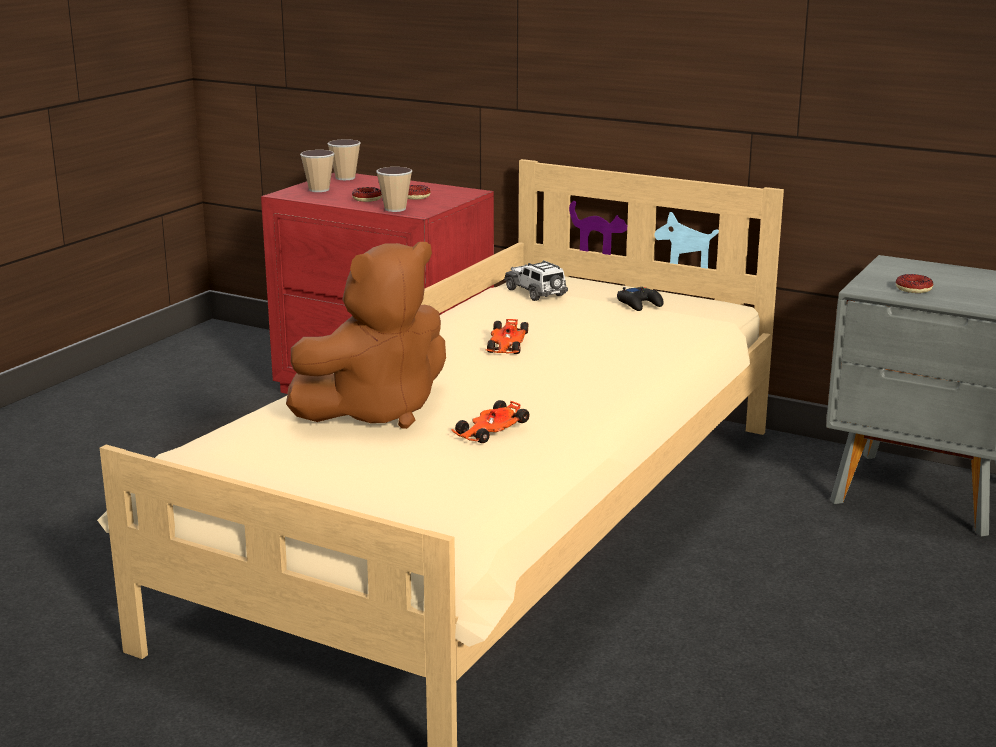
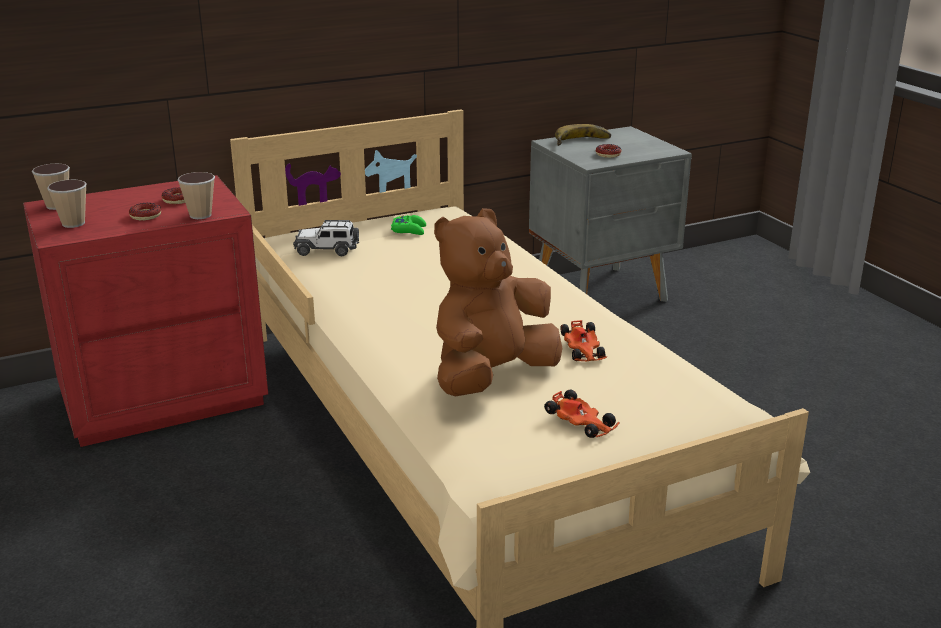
camera: 55 degrees left, 5 degrees up
(376, 411) = (491, 377): brown plush toy -> brown plush toy turned 135 degrees counterclockwise
(506, 346) = (424, 293): toy car -> toy car (581, 422)
(639, 304) = (409, 230): black game controller -> green game controller
(928, 272) = (583, 142): none -> banana

